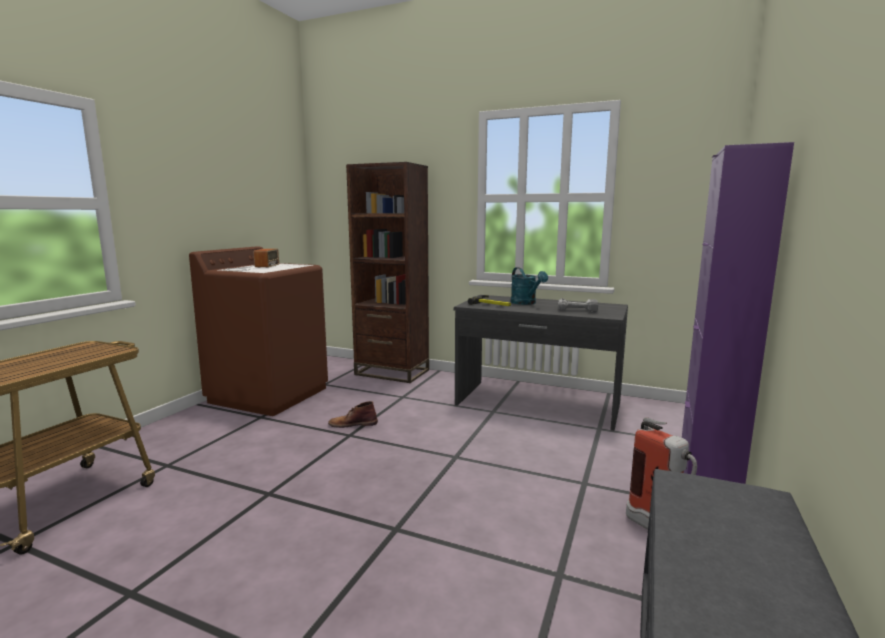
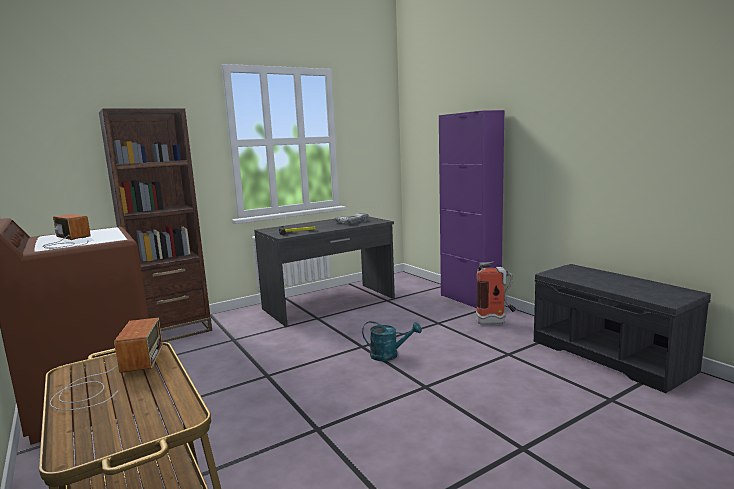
camera: 55 degrees left, 0 degrees up
(68, 354) = (111, 377): none -> radio
(352, 424) = (248, 370): brown boot -> none
(526, 303) = (311, 226): turquoise watering can -> turquoise watering can (389, 355)

